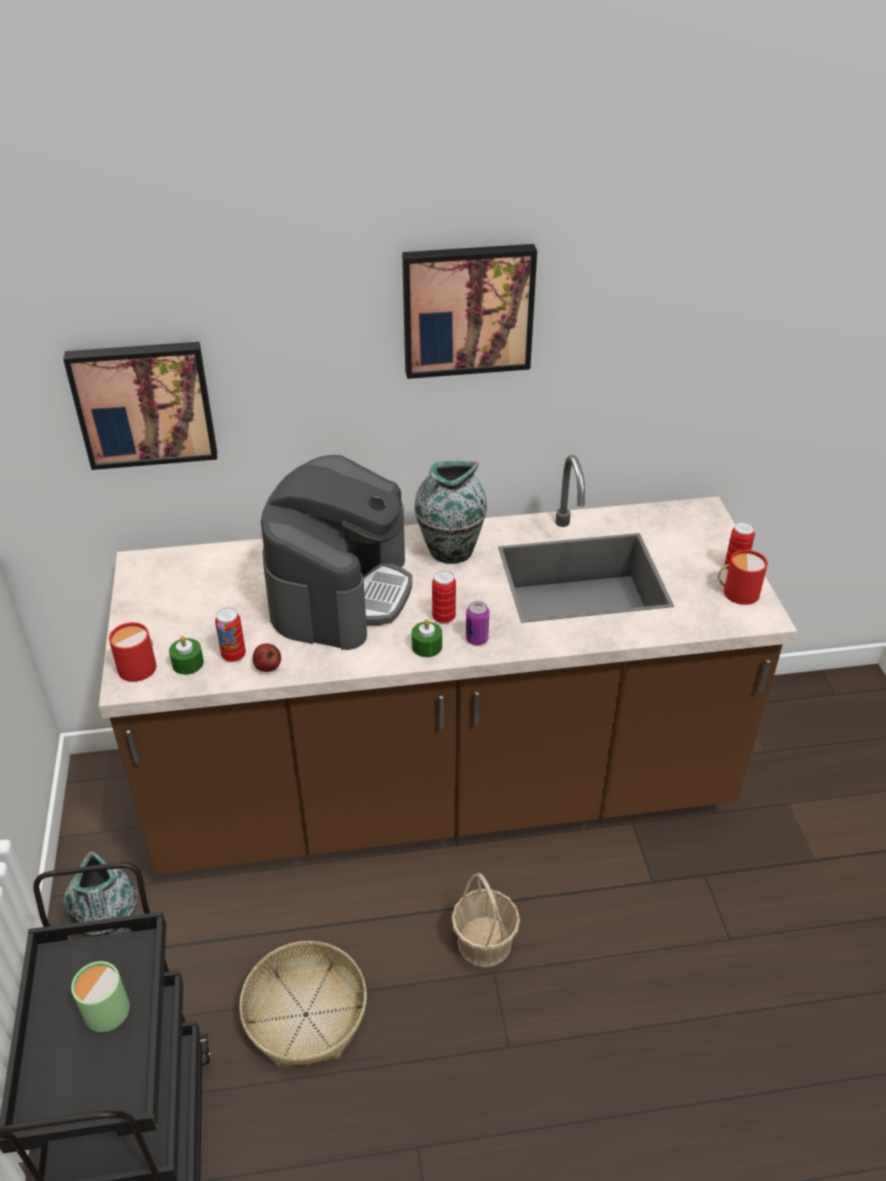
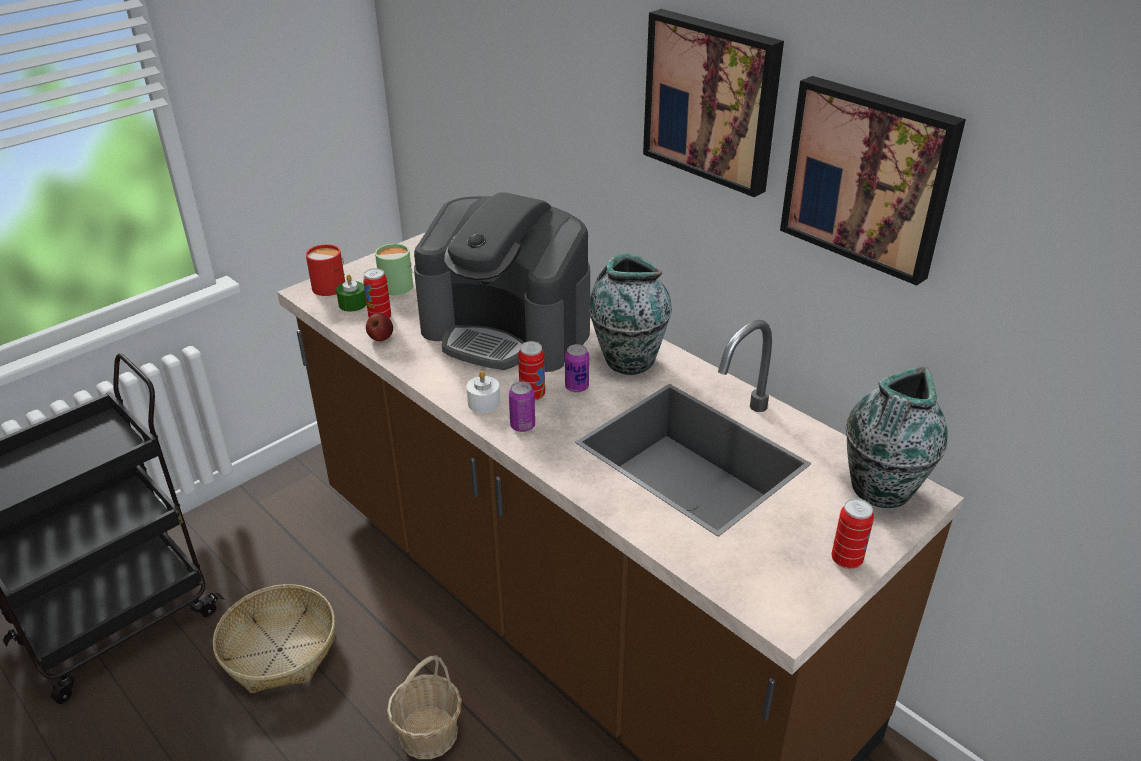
camera: 55 degrees right, 5 degrees down
(102, 1007) = (70, 461): green mug -> green mug (397, 284)
(111, 932) = (284, 502): vase -> vase (881, 490)
(144, 403) = (475, 94): picture -> picture (869, 177)
(340, 591) = (507, 330): coffee machine -> coffee machine turned 45 degrees clockwise
(427, 646) = (484, 403): green candle -> white candle
(456, 591) = (577, 387): none -> can
(737, 592) = (803, 578): red mug -> none

